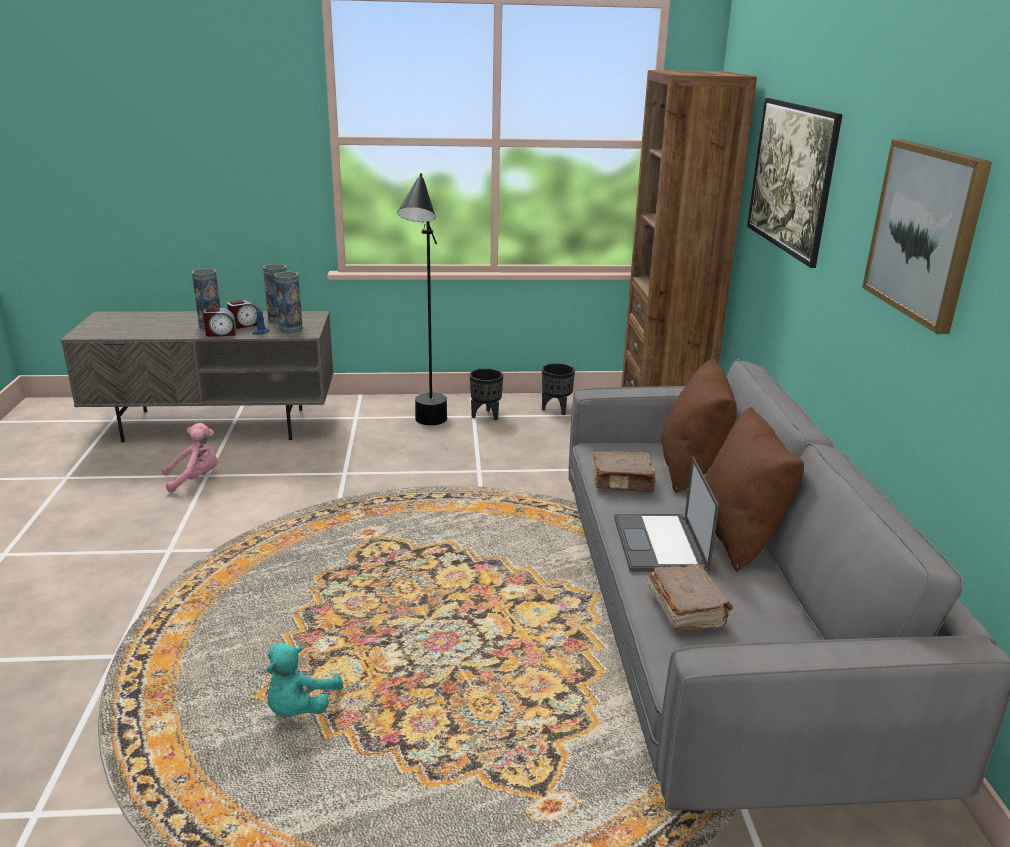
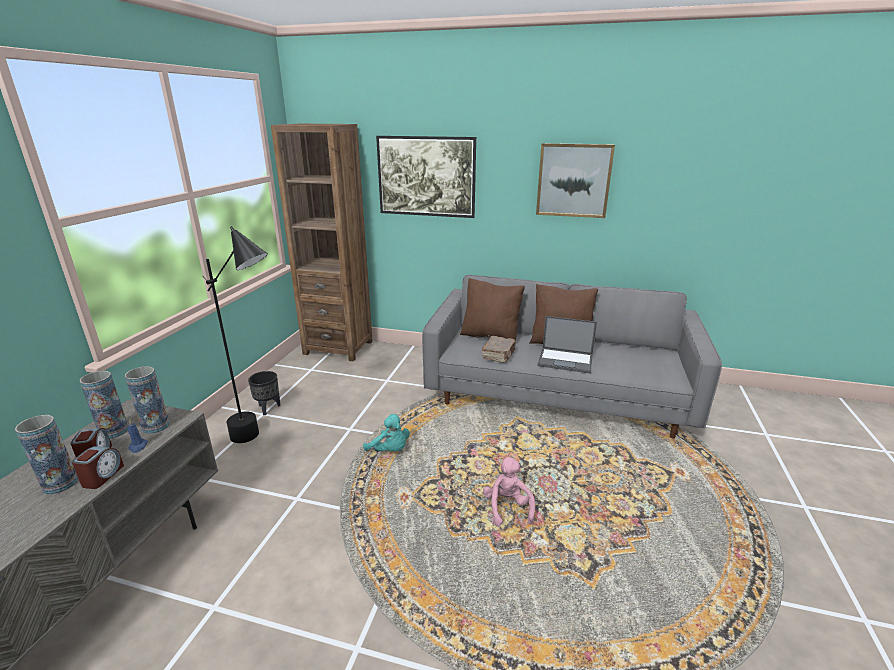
camera: 70 degrees left, 0 degrees up
(195, 479) = (213, 619): pink plush toy -> pink plush toy (507, 507)
(299, 708) = (605, 563): turquoise plush toy -> turquoise plush toy (390, 450)
(555, 409) = (290, 379): black planter -> none
(686, 609) = (623, 368): brown book -> none

